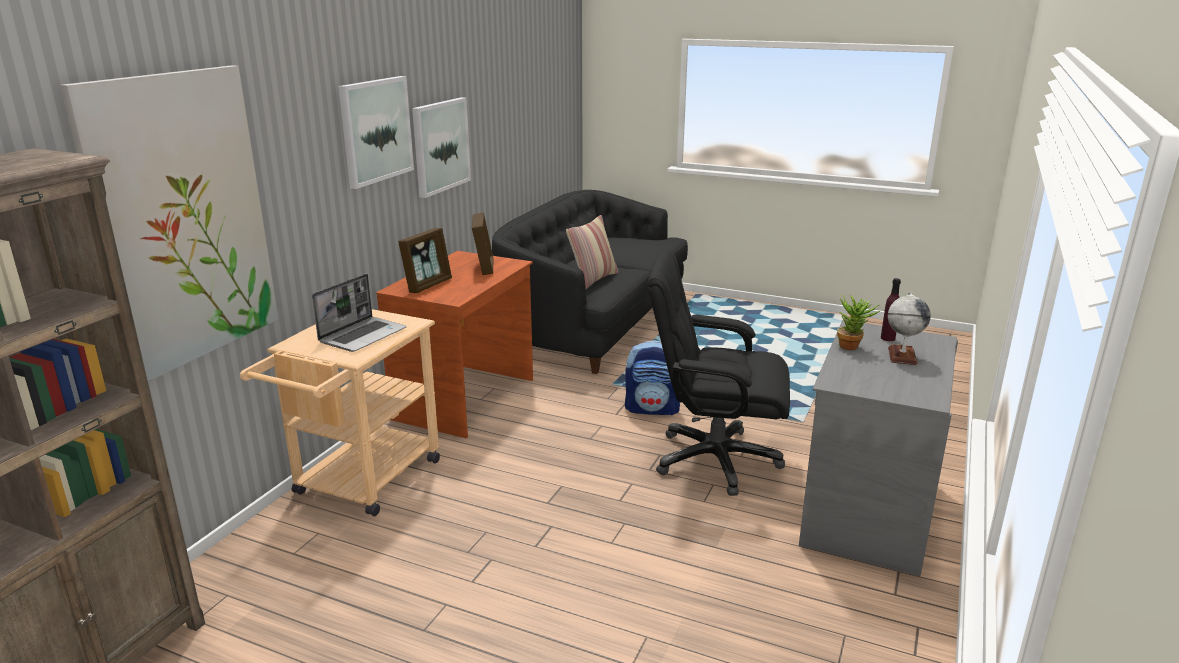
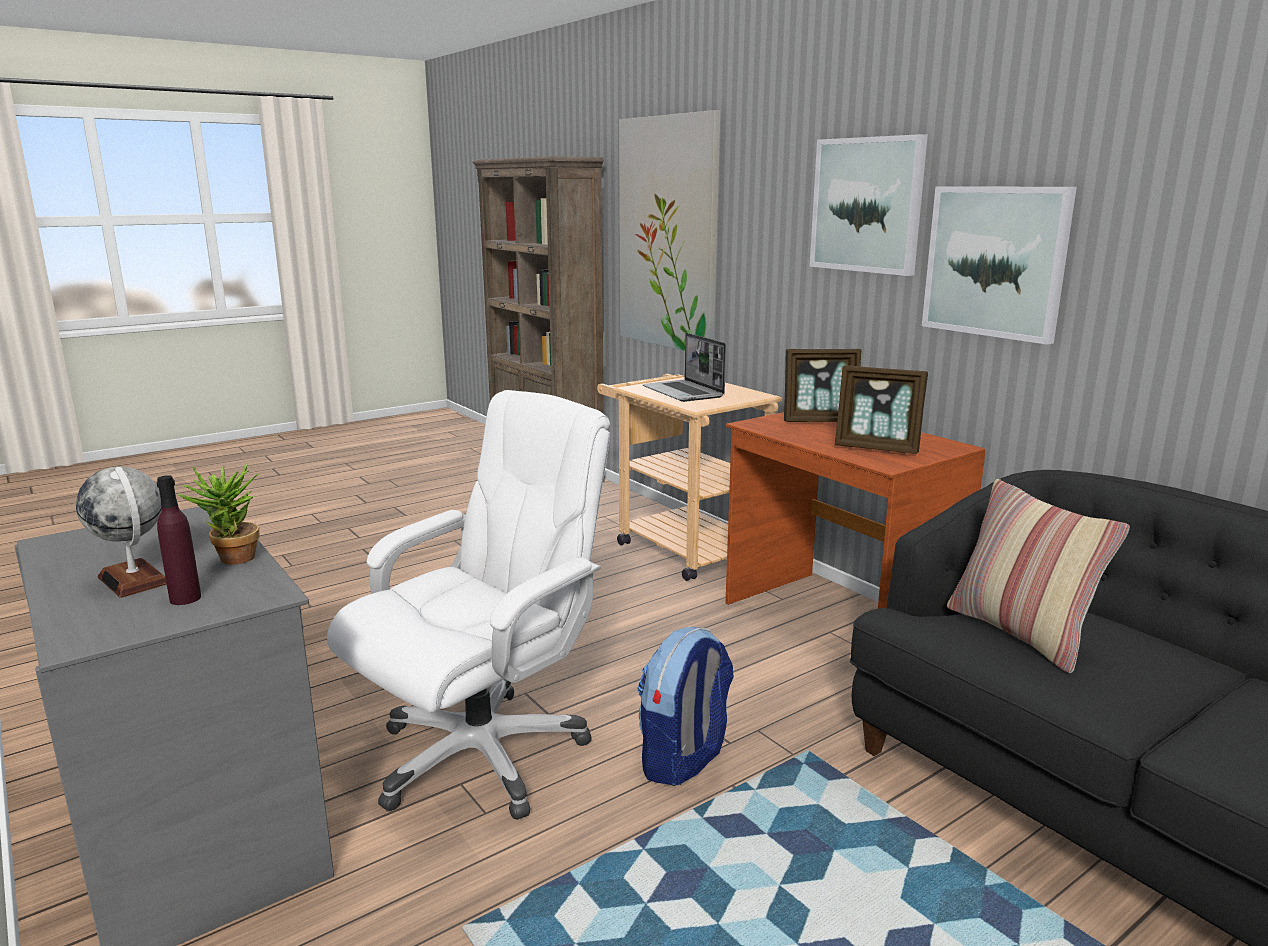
camera: 120 degrees right, 5 degrees down
(428, 285) = (820, 421): picture frame -> picture frame turned 60 degrees counterclockwise
(714, 460) = (482, 753): black office chair -> white office chair

